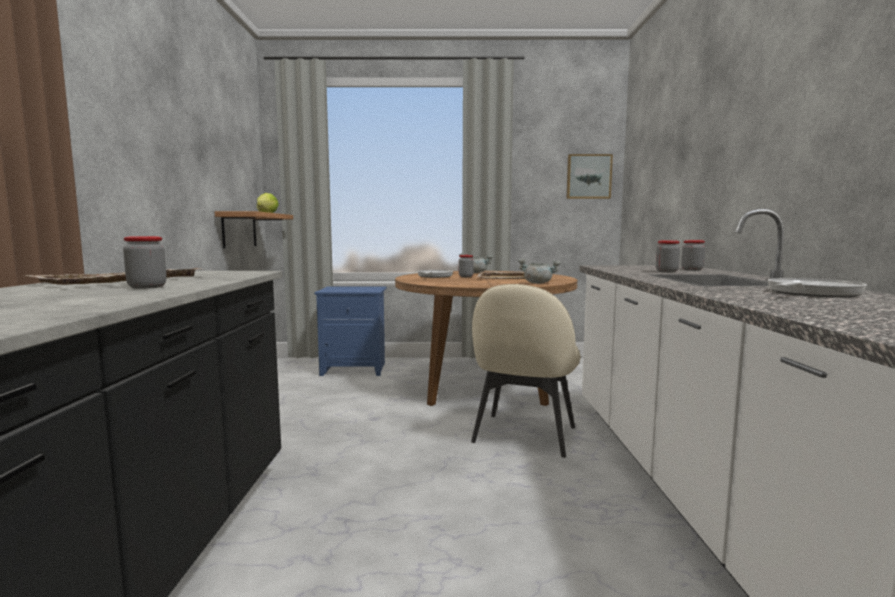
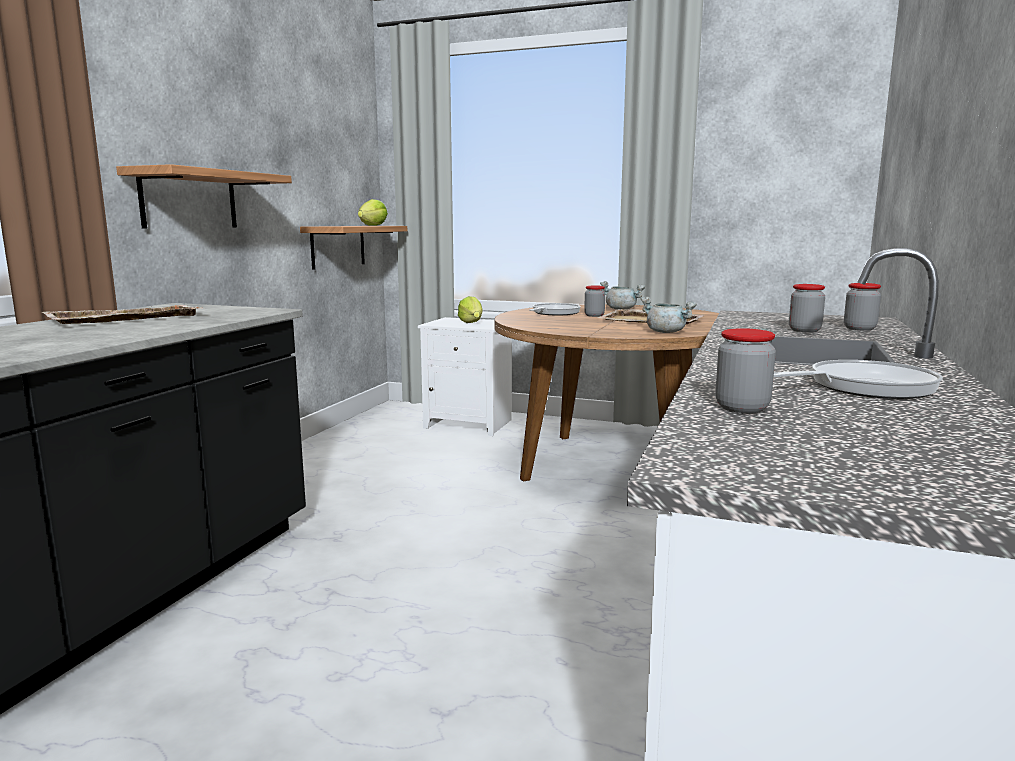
camera: 20 degrees right, 5 degrees up
(135, 179) = (189, 200): none -> shelf
(147, 287) = (121, 330): jar -> jar (742, 408)
(355, 289) = (471, 323): none -> lettuce
(355, 369) = (470, 424): blue nightstand -> white nightstand
(523, 436) = (606, 535): beige chair -> none
(588, 177) = (819, 166): picture -> none

